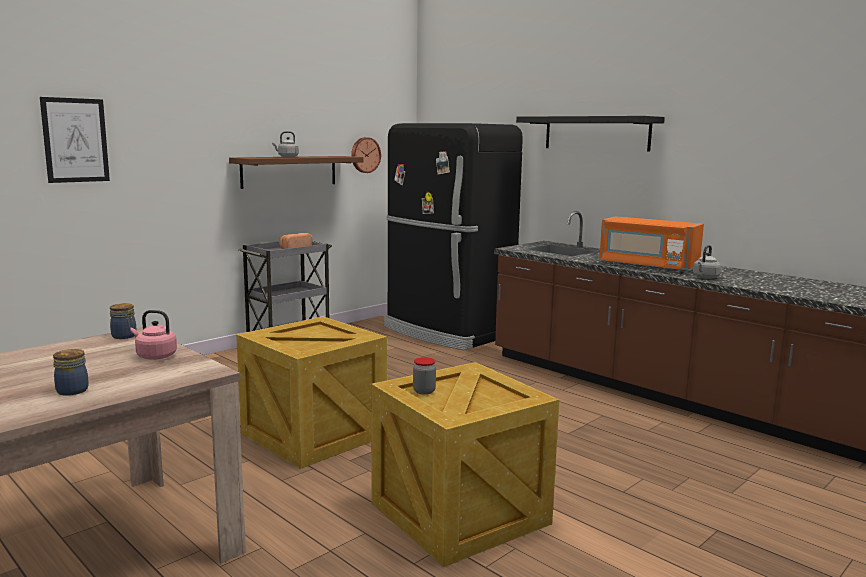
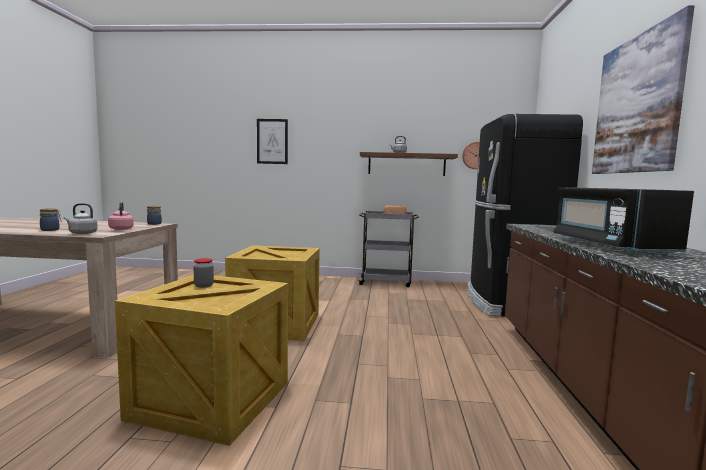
camera: 50 degrees right, 5 degrees down
(596, 133) = (636, 104): black shelf -> picture
(647, 266) = (609, 246): orange microwave -> black microwave
(705, 277) = (647, 261): grey kettle -> grey kettle (81, 233)

